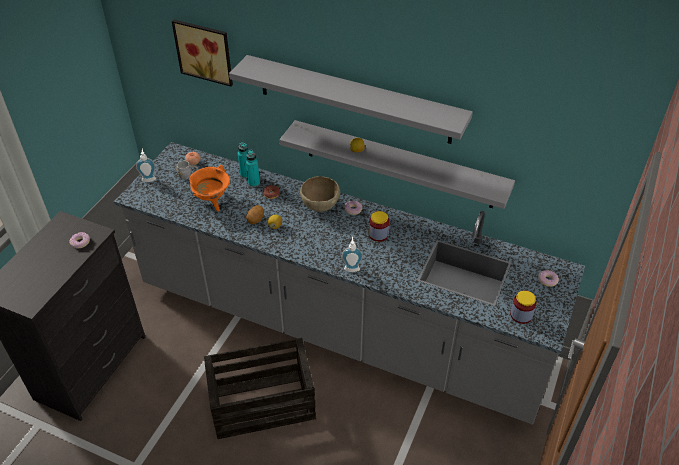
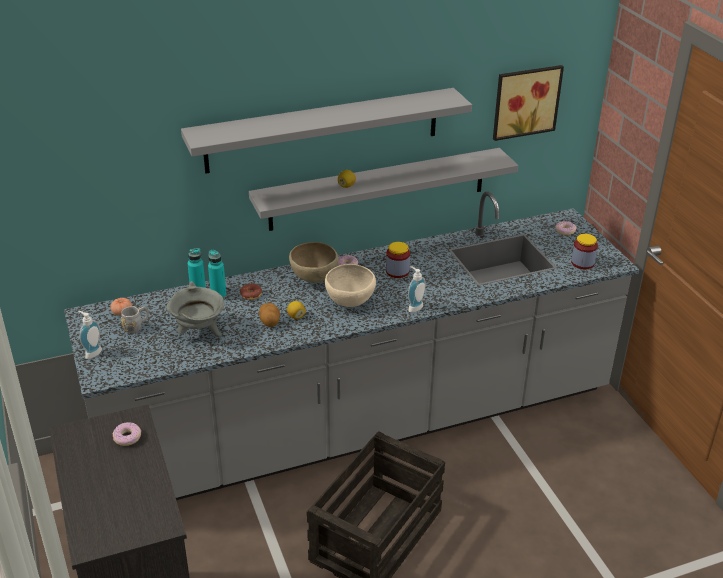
camera: 45 degrees left, 10 degrees down
(205, 51) = (118, 148): picture -> picture (525, 101)
(212, 201) = (199, 332): orange cooking pot -> grey cooking pot
(318, 237) = (350, 302): none -> beige bowl

